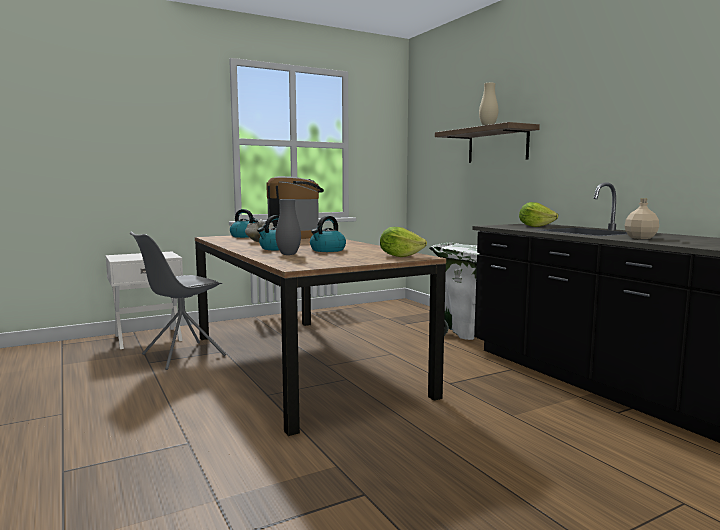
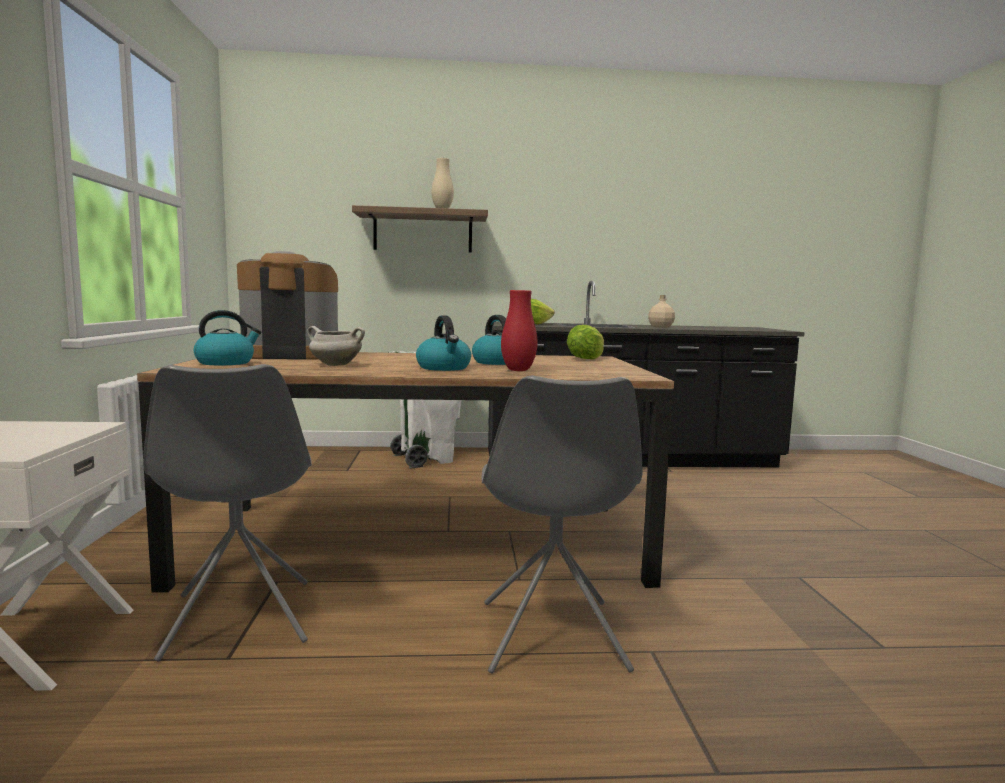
camera: 65 degrees left, 0 degrees up
(194, 414) = (551, 637): none -> grey chair
(288, 254) = (518, 370): grey vase -> red vase

